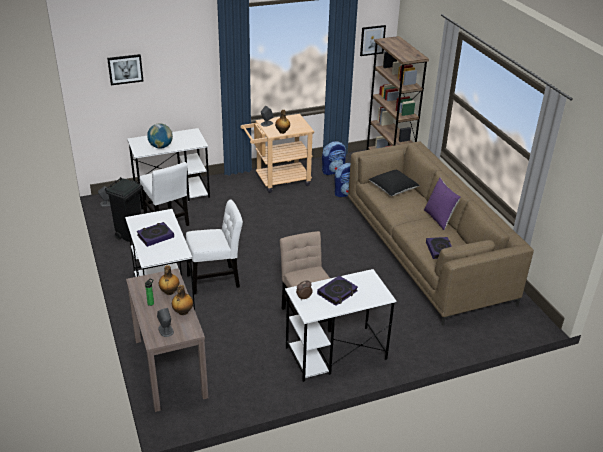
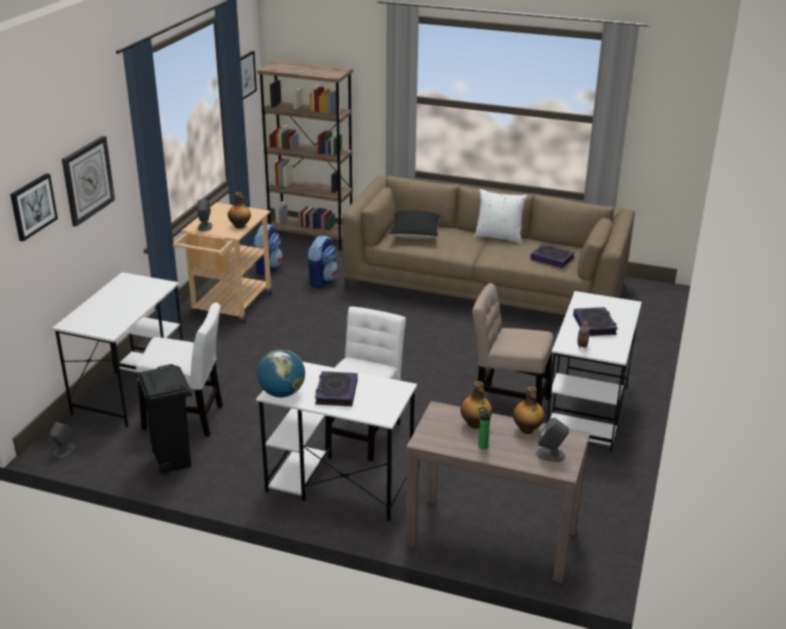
camera: 50 degrees left, 5 degrees down
(161, 146) = (122, 312): globe -> globe (282, 393)
(178, 67) = (87, 180): none -> wall clock
(439, 219) = (498, 237): purple pillow -> white pillow

